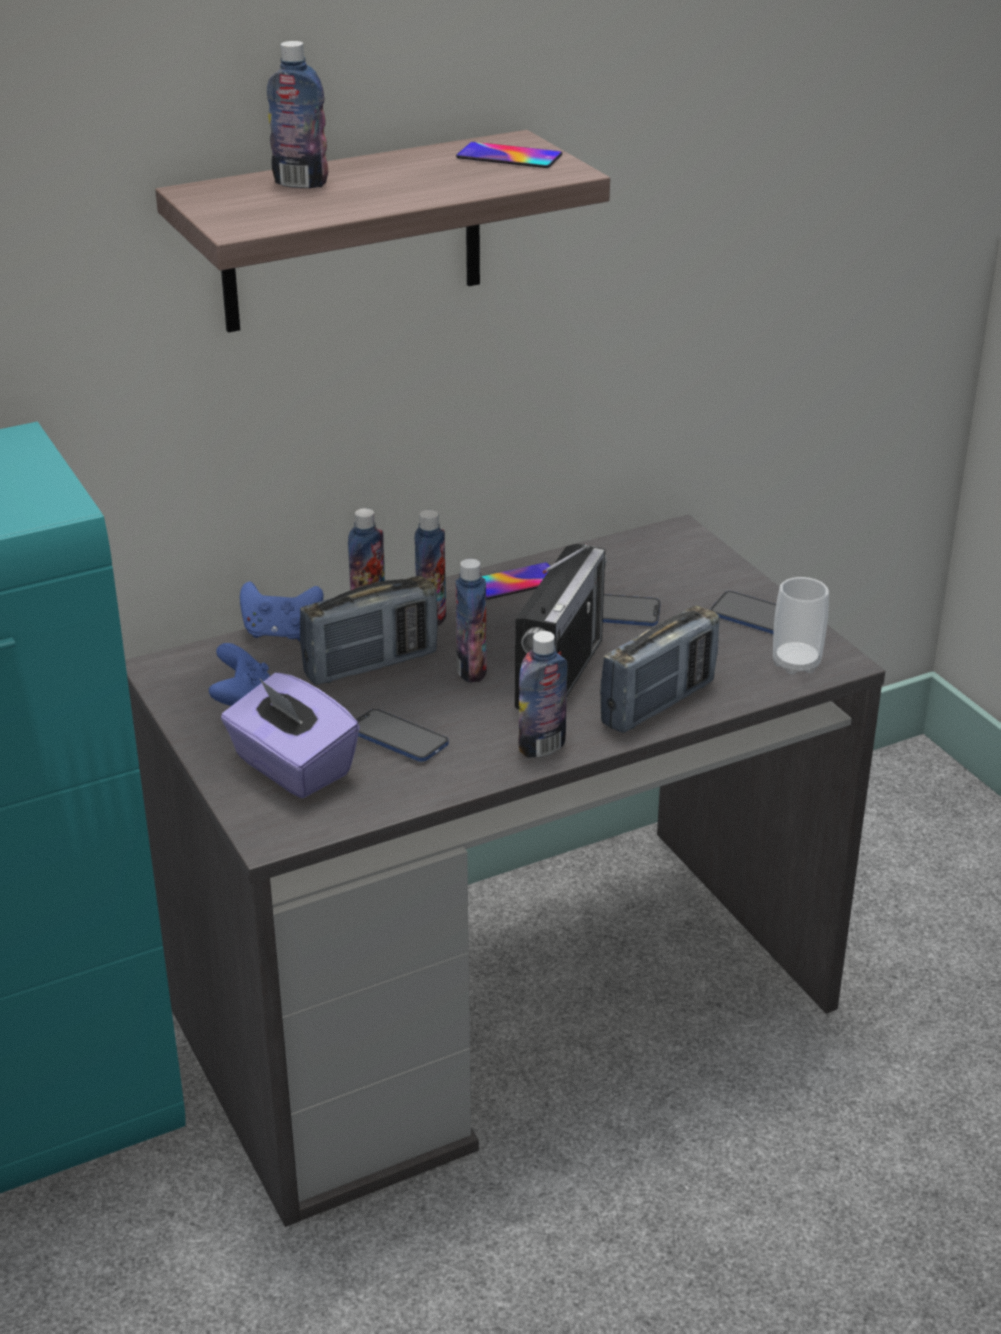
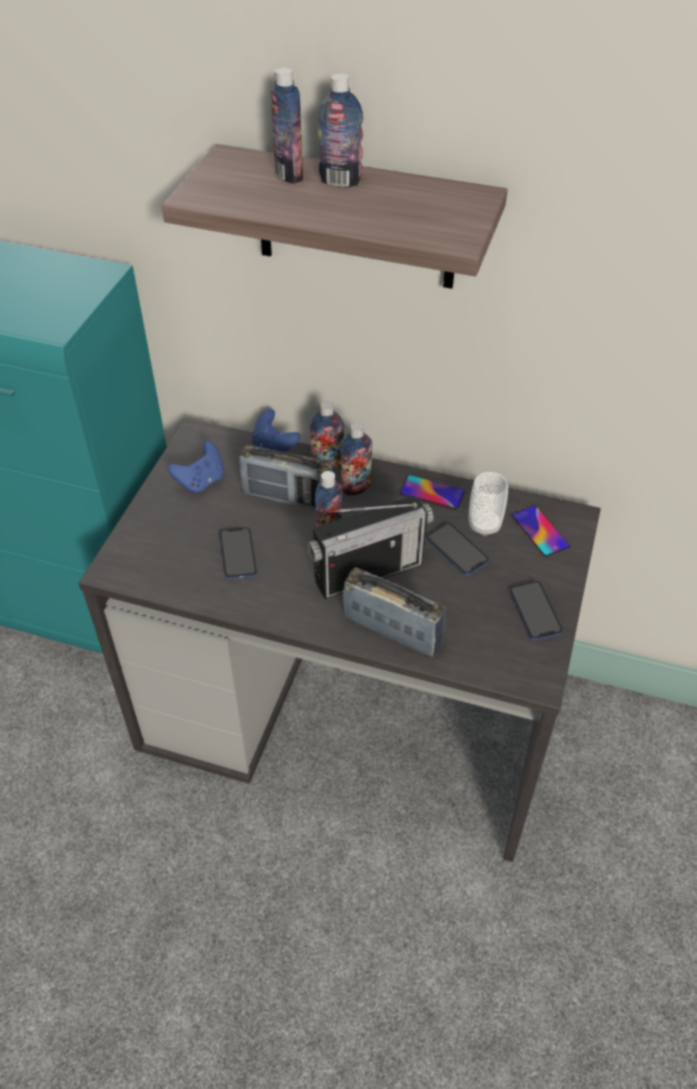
camera: 45 degrees right, 15 degrees up
(292, 767) = (170, 536): purple tissue box -> none
(509, 157) = (446, 209): phone -> phone (540, 531)
(542, 747) = (295, 613): bottle -> bottle (340, 181)
(658, 703) = (393, 630): radio -> radio turned 150 degrees counterclockwise
(796, 663) = (510, 662): cup -> cup (484, 525)

